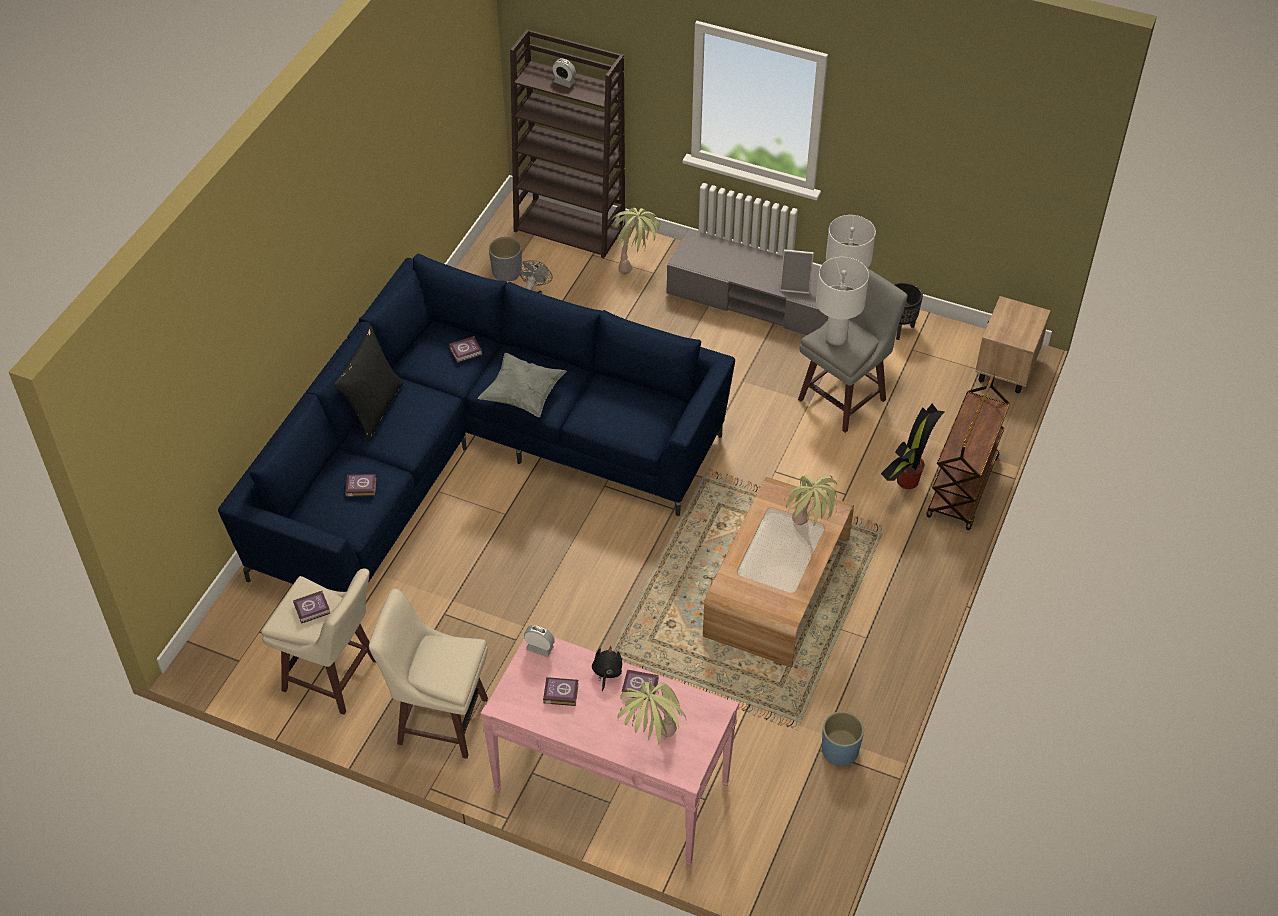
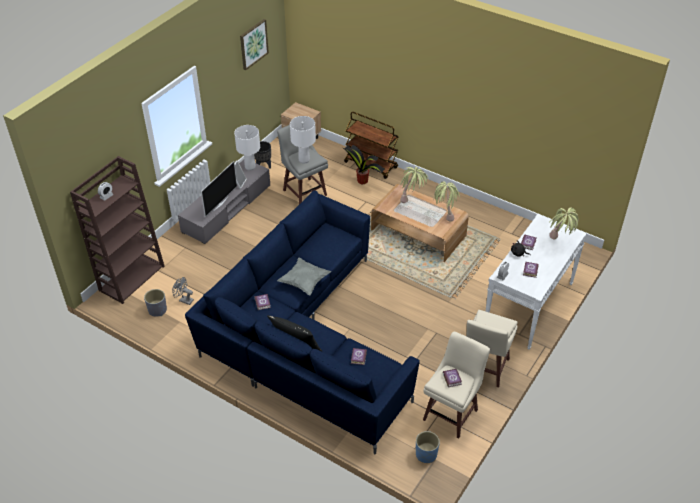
camera: 80 degrees left, 5 degrees down
(610, 787) = (529, 306): pink console table -> white console table
(636, 264) = (175, 253): potted plant -> potted plant (444, 215)
(731, 273) = (219, 204): none -> television
(840, 750) = (512, 227): blue planter -> blue planter (426, 454)
(985, 130) = (253, 44): none -> picture

